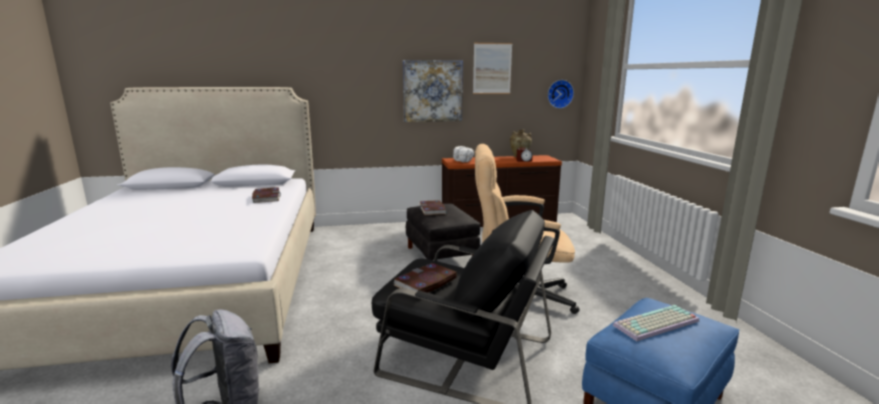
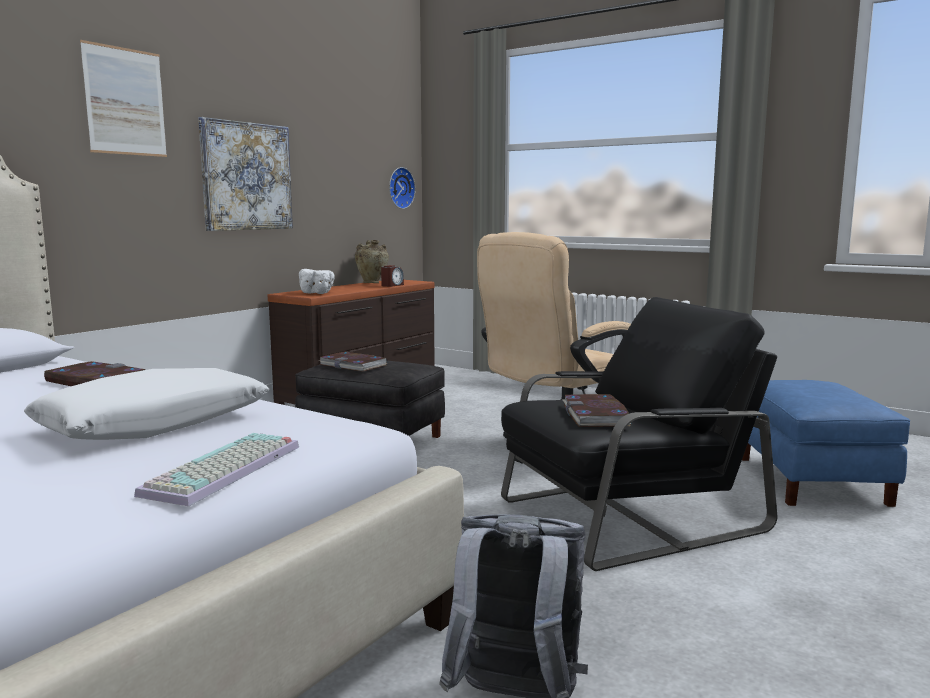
camera: 45 degrees left, 5 degrees down
(217, 224) = (154, 424): none -> white pillow
(492, 68) = (323, 144): picture -> picture (125, 101)
(656, 324) = (809, 391): keyboard -> keyboard (225, 471)

